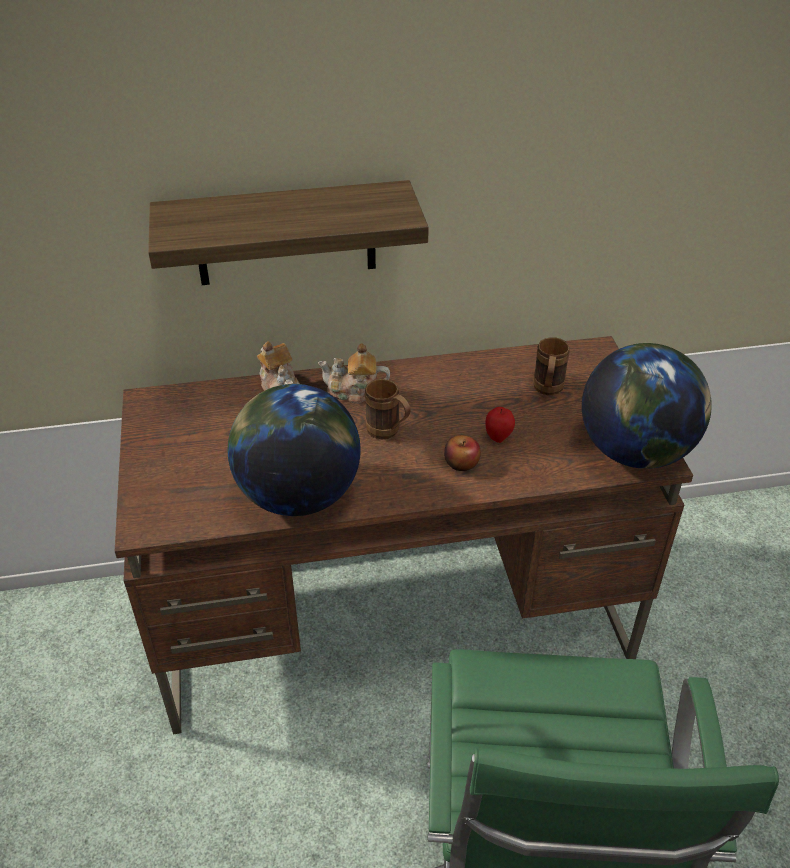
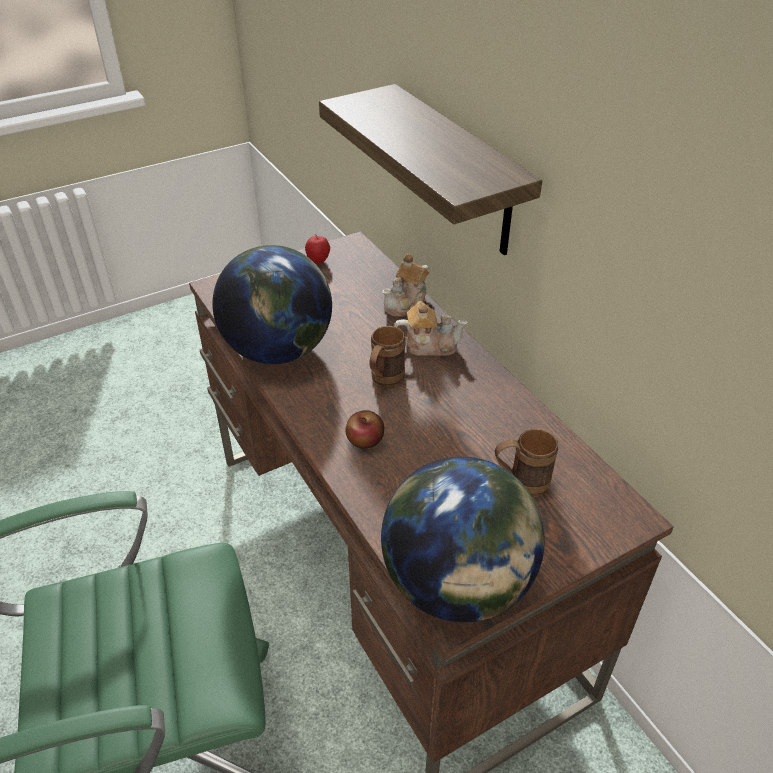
camera: 70 degrees right, 0 degrees up
(354, 391) = (429, 345): teapot -> teapot turned 105 degrees clockwise
(498, 437) = (418, 459): apple -> apple (318, 262)

